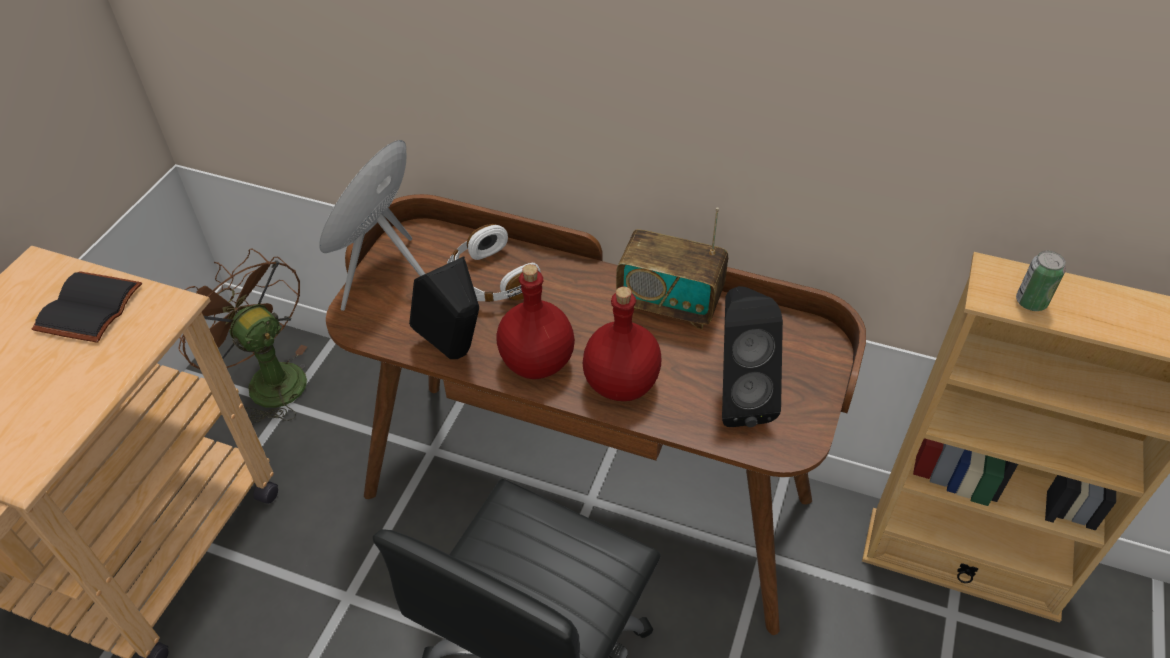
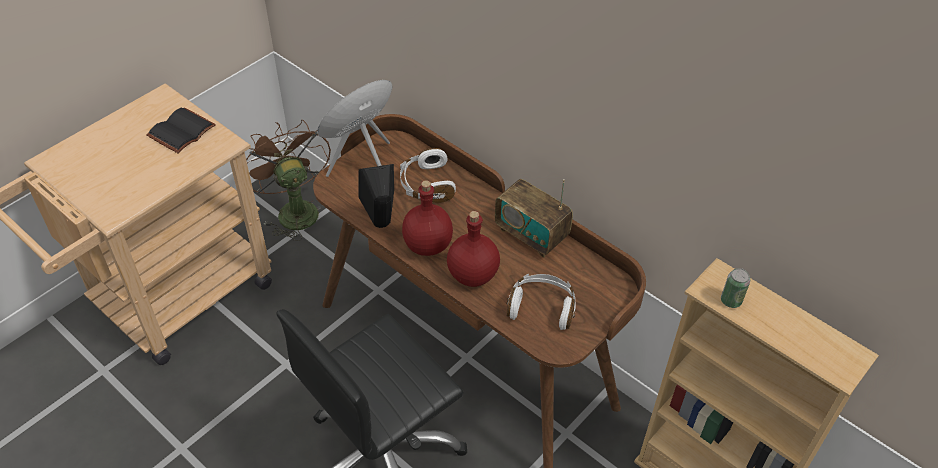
camera: 20 degrees right, 0 degrees up
(737, 397) = (542, 307): black speaker -> white headphones

